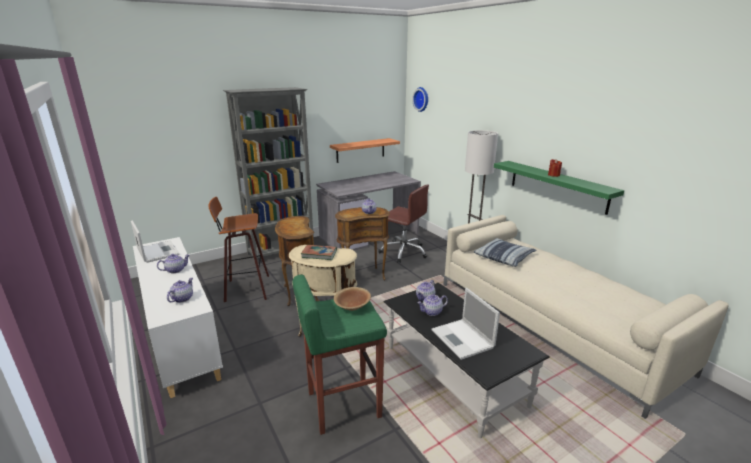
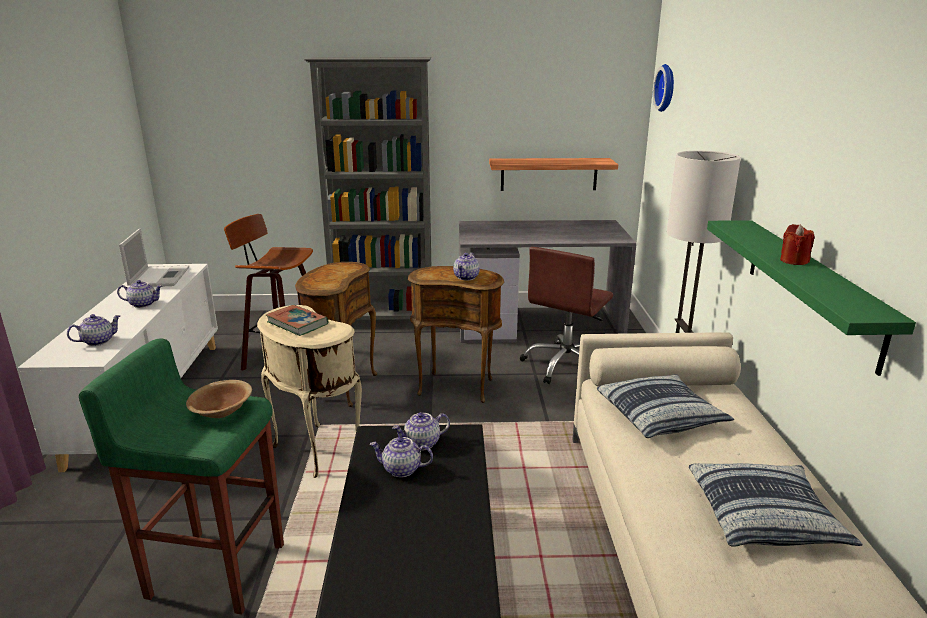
camera: 30 degrees right, 0 degrees up
(403, 252) = (566, 365): brown office chair -> brown office chair turned 60 degrees clockwise
(463, 339) = (388, 534): laptop -> none
(580, 283) = (764, 517): none -> pillow

